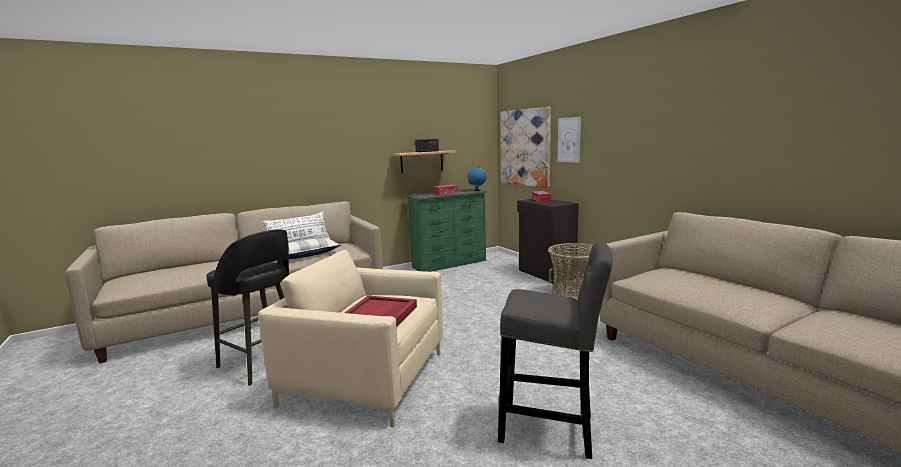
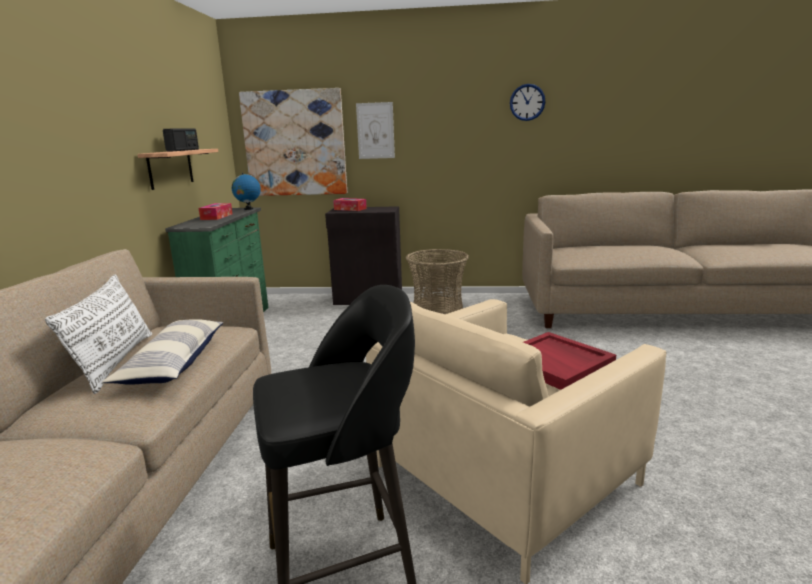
camera: 55 degrees left, 5 degrees up
(552, 430) = (689, 401): grey stool -> none
(685, 115) = (527, 102): none -> wall clock

